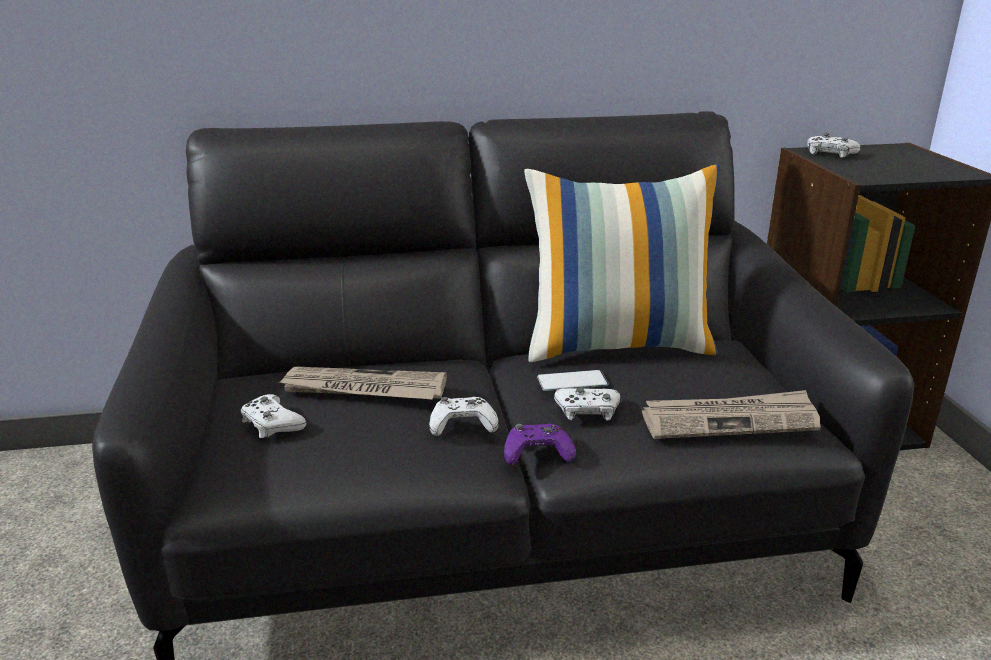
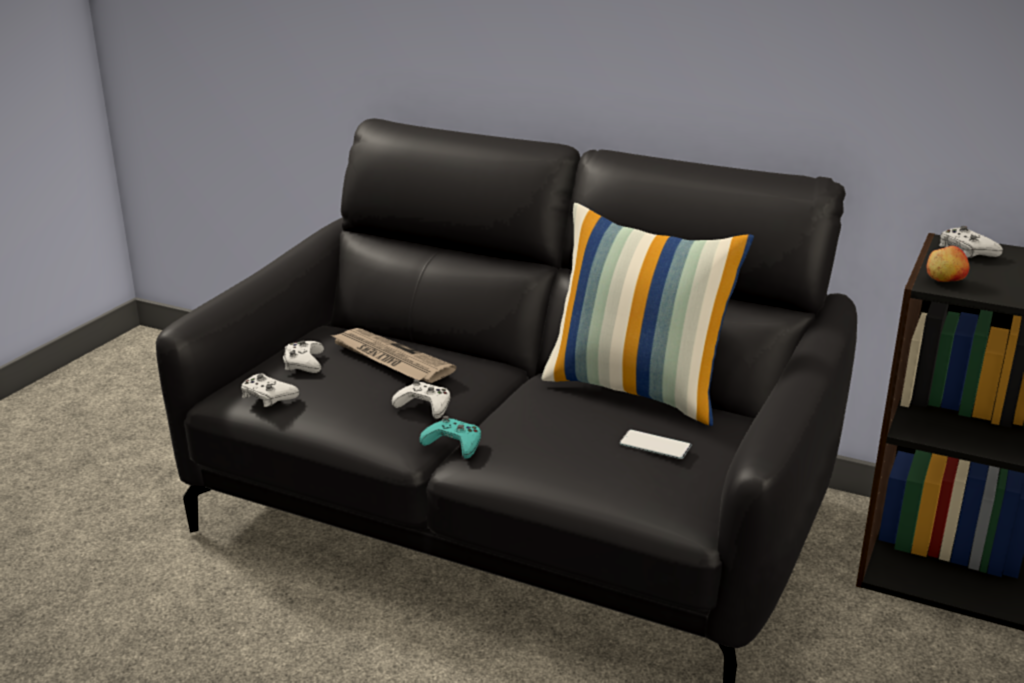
camera: 35 degrees right, 0 degrees up
(537, 452) = (454, 444): purple game controller -> turquoise game controller
(572, 381) = (548, 404): phone -> phone (655, 445)
(587, 410) = (525, 428): white game controller -> white game controller (267, 396)
(730, 420) = (625, 474): newspaper -> none
(865, 174) = (945, 281): none -> apple

